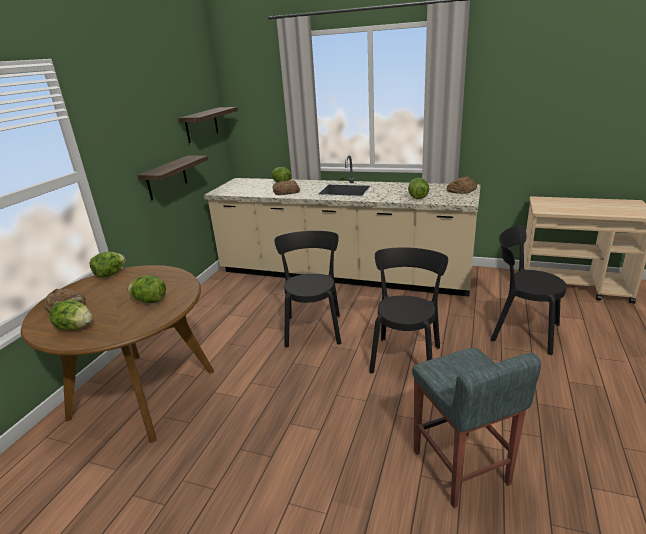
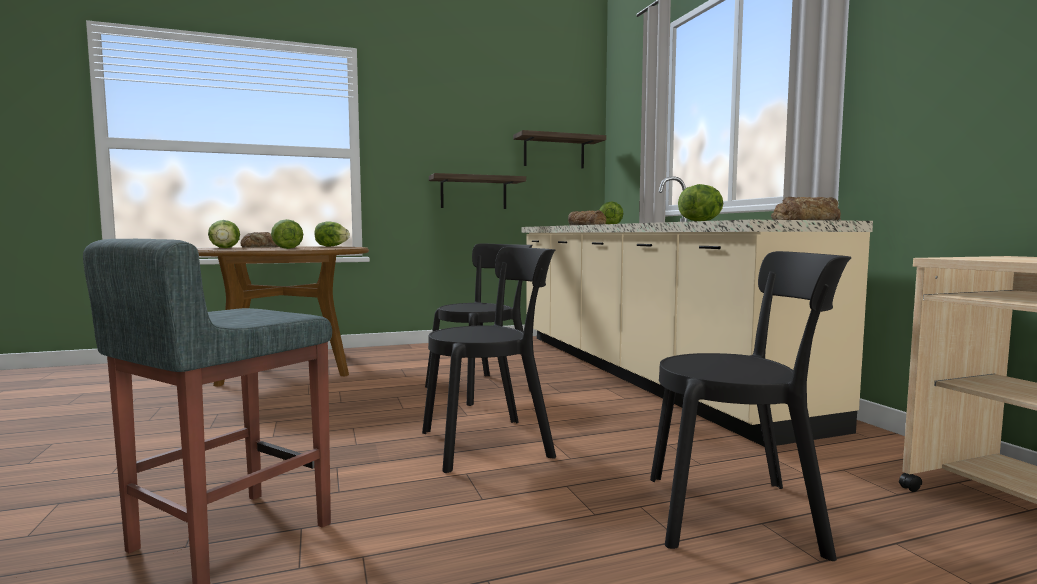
camera: 50 degrees right, 20 degrees down
(521, 331) = (741, 514): black chair -> black chair turned 105 degrees clockwise

